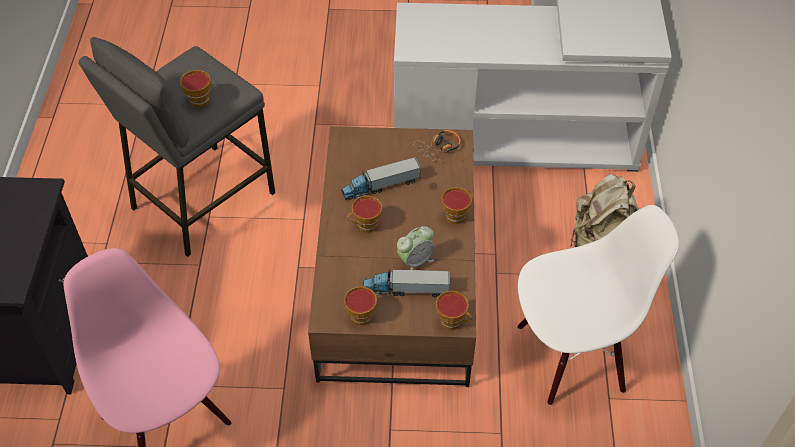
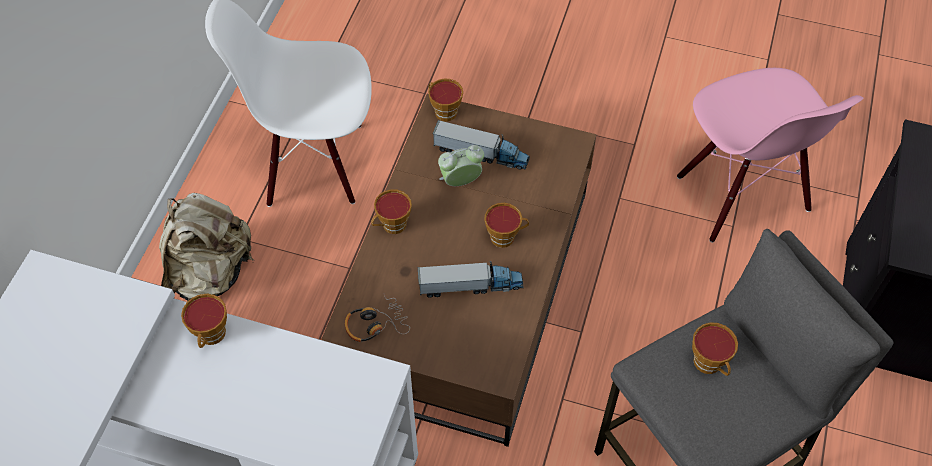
camera: 165 degrees left, 5 degrees up
(360, 314) = (537, 139): cup -> cup (211, 336)

